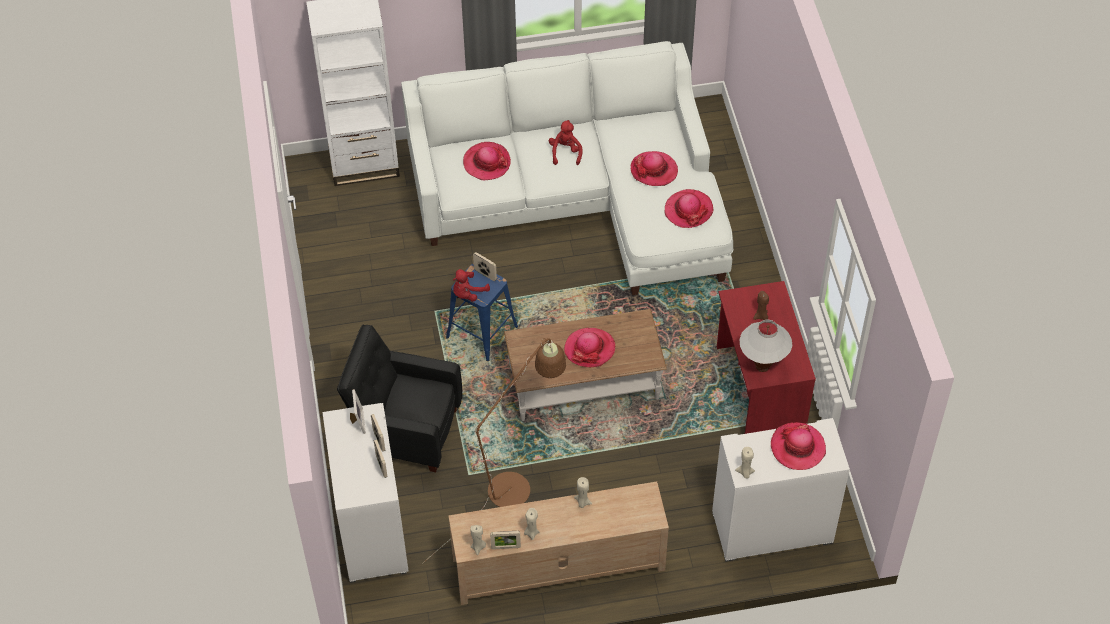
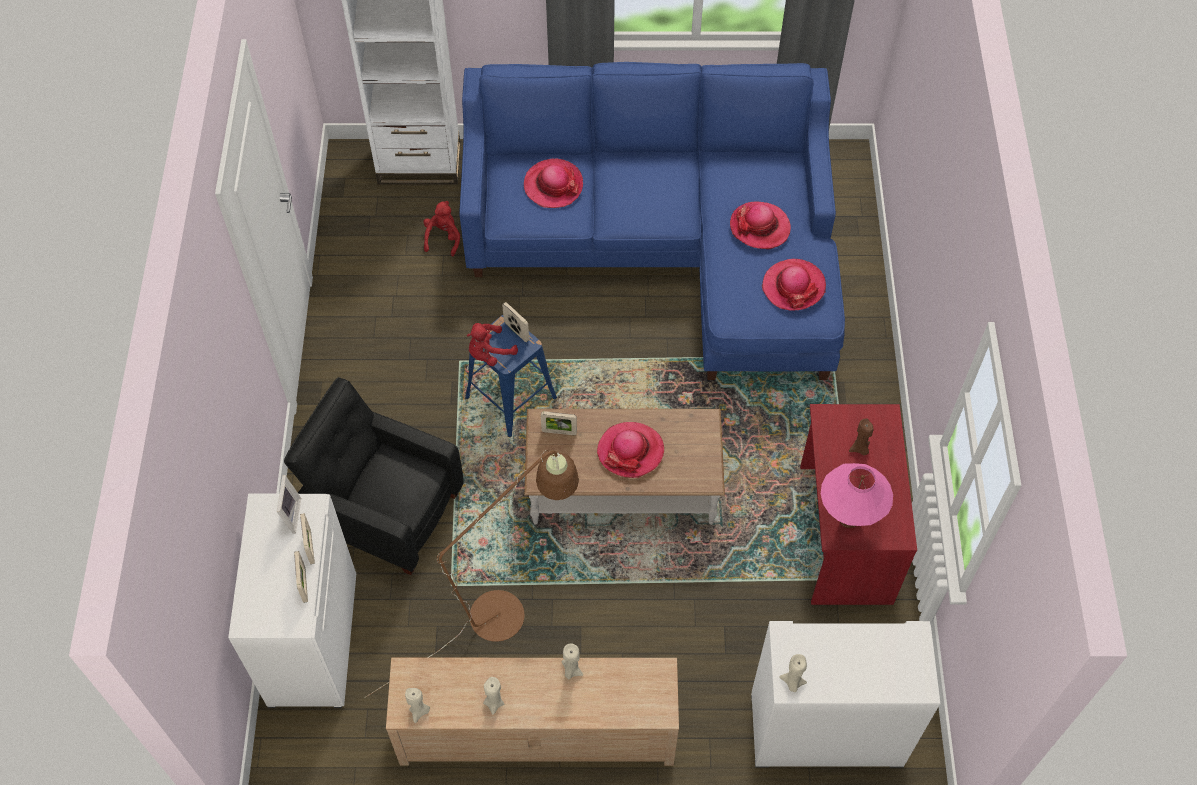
camera: 10 degrees right, 5 degrees up
(505, 547) = (455, 718): picture frame -> picture frame (559, 432)
(565, 152) = (654, 187): red plush toy -> red plush toy (443, 238)
(579, 197) = (668, 243): white sofa -> blue sofa
(762, 366) = (848, 520): white table lamp -> pink table lamp
(797, 447) = (873, 657): hat -> none

